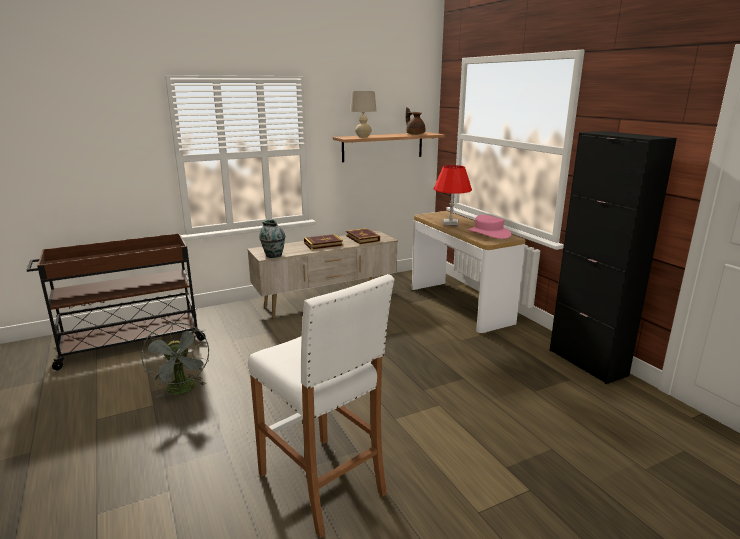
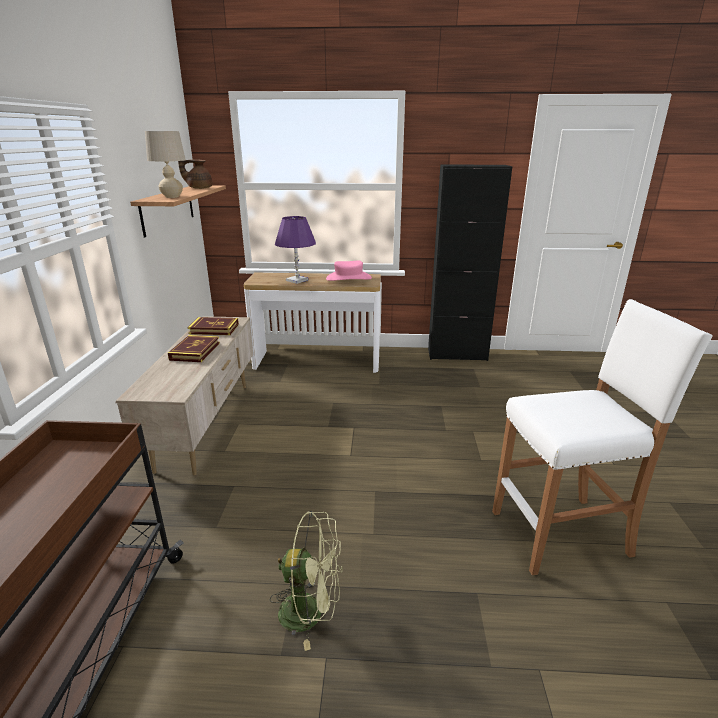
camera: 60 degrees left, 5 degrees up
(183, 390) = (311, 612): grey fan -> green fan
(273, 255) = (181, 388): vase -> none
(450, 223) = (297, 280): red table lamp -> purple table lamp

